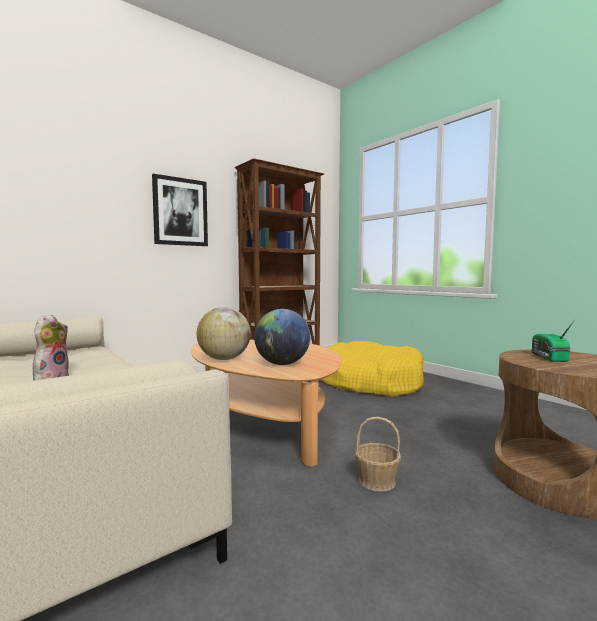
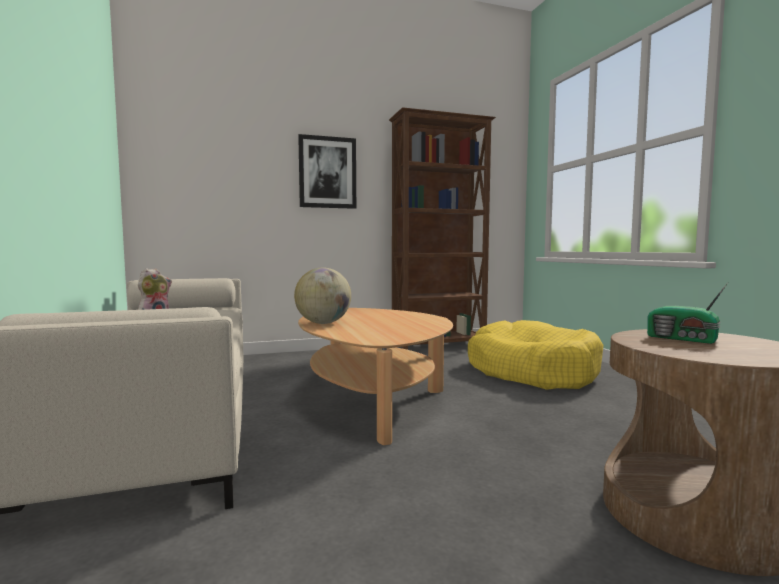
camera: 20 degrees right, 0 degrees up
(282, 364) = (373, 331): globe -> none
(376, 481) = (442, 470): basket -> none
(548, 358) = (683, 339): radio -> radio turned 75 degrees counterclockwise

